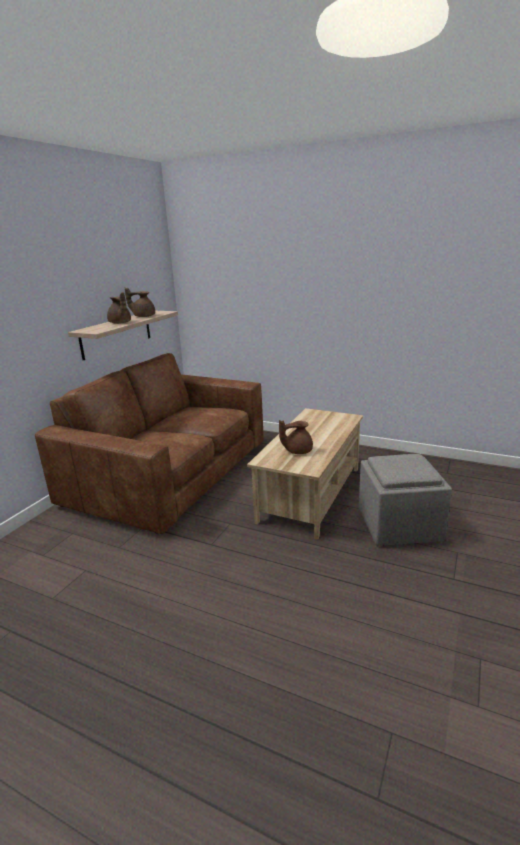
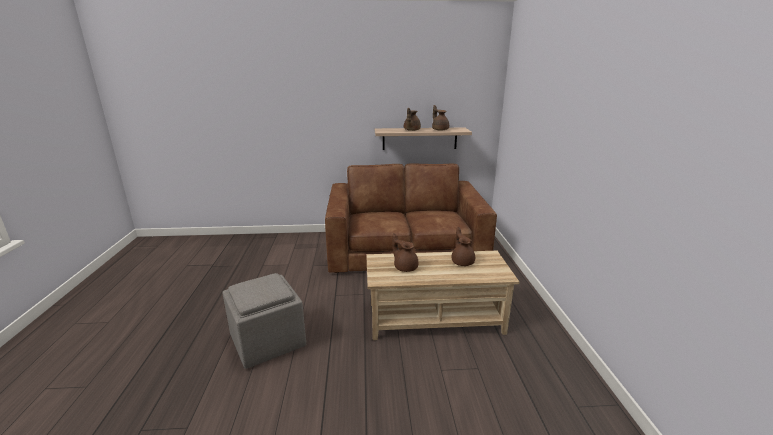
camera: 60 degrees right, 0 degrees up
(312, 425) = (462, 261): none -> brown teapot
(398, 525) = (428, 384): grey ottoman -> grey ottoman (268, 341)

